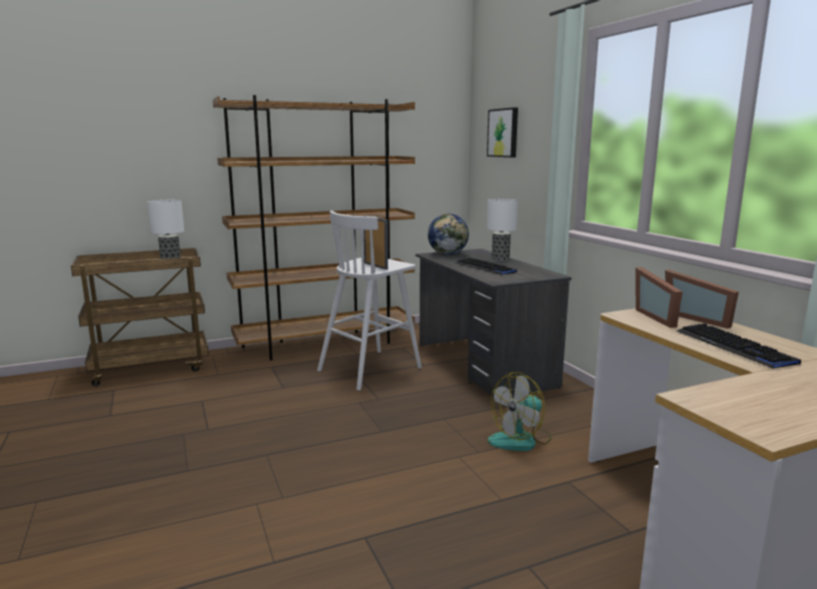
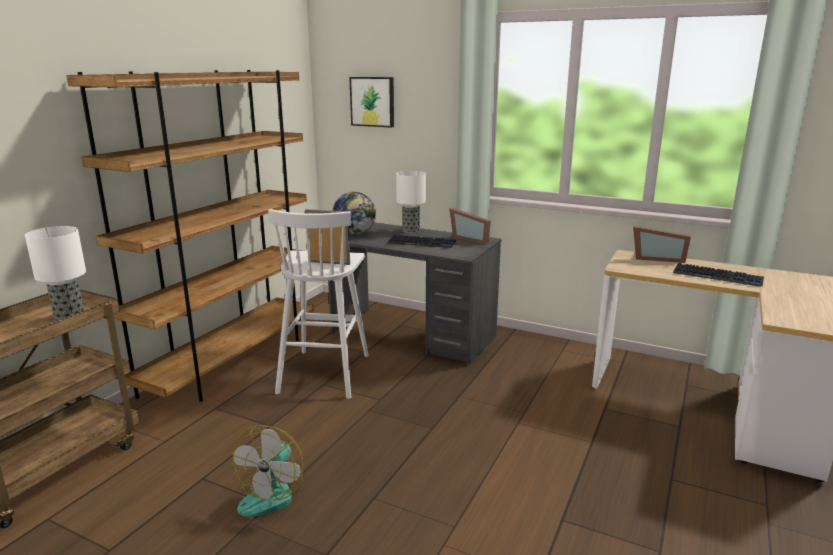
camera: 40 degrees left, 5 degrees up
(521, 439) = (534, 390): fan -> fan (273, 493)
(659, 317) = (638, 263): picture frame -> picture frame (471, 239)

